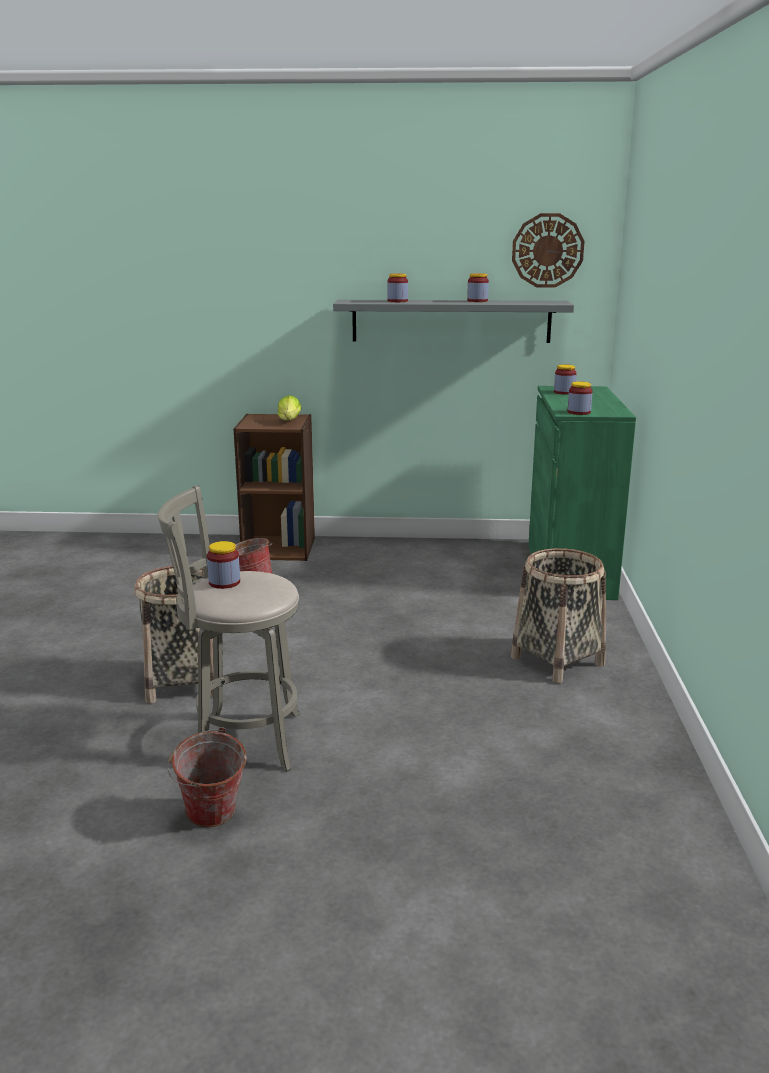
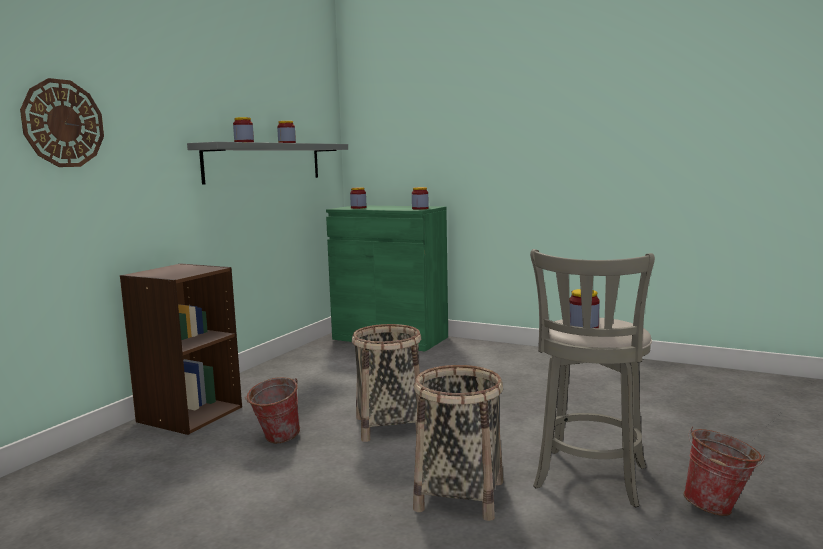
camera: 65 degrees left, 10 degrees down
(288, 422) = (195, 268): lettuce -> none
(547, 250) = (310, 106): wall clock -> wall clock (63, 123)
(557, 661) = (520, 364): basket -> basket (389, 426)

